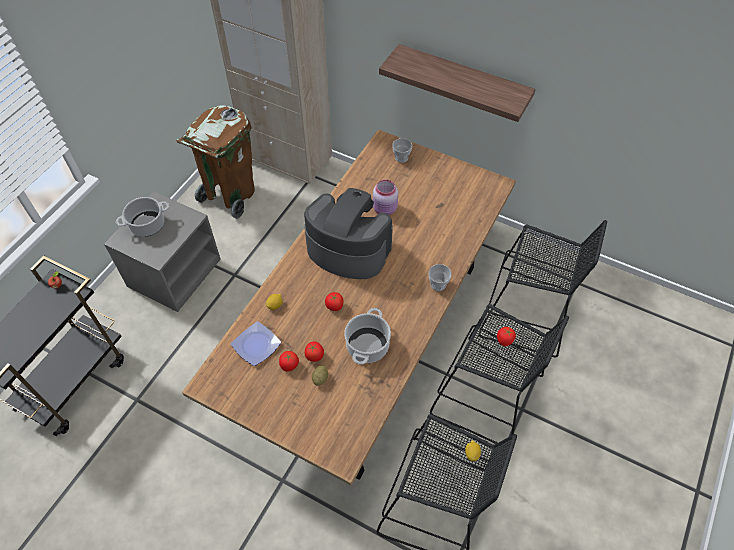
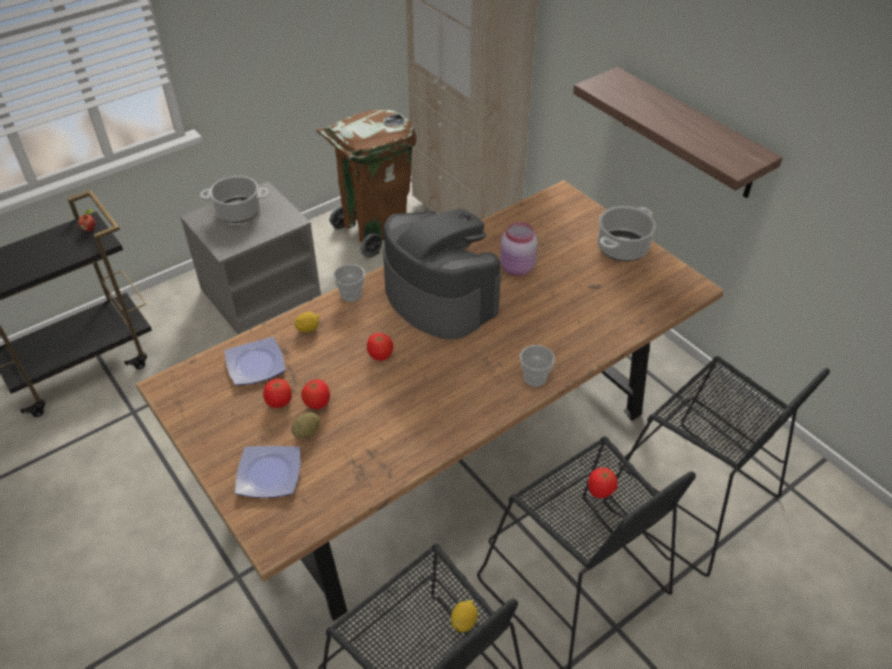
camera: 25 degrees right, 10 degrees down
(315, 416) = (270, 473): none -> plate
(367, 346) = (392, 417): cooking pot -> cooking pot (622, 248)
(401, 158) = (575, 218): cup -> cup (351, 295)

